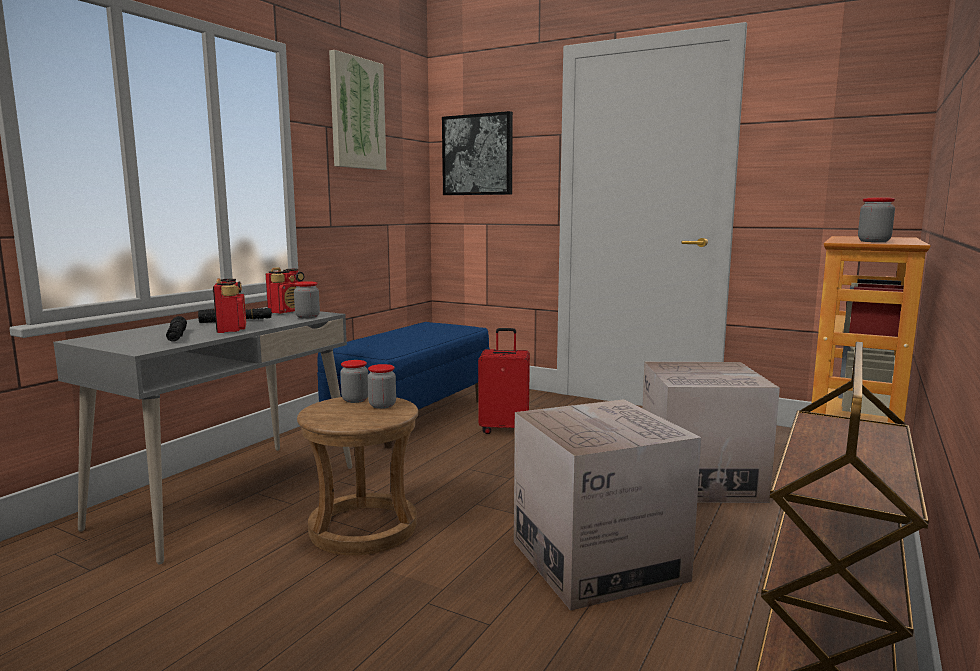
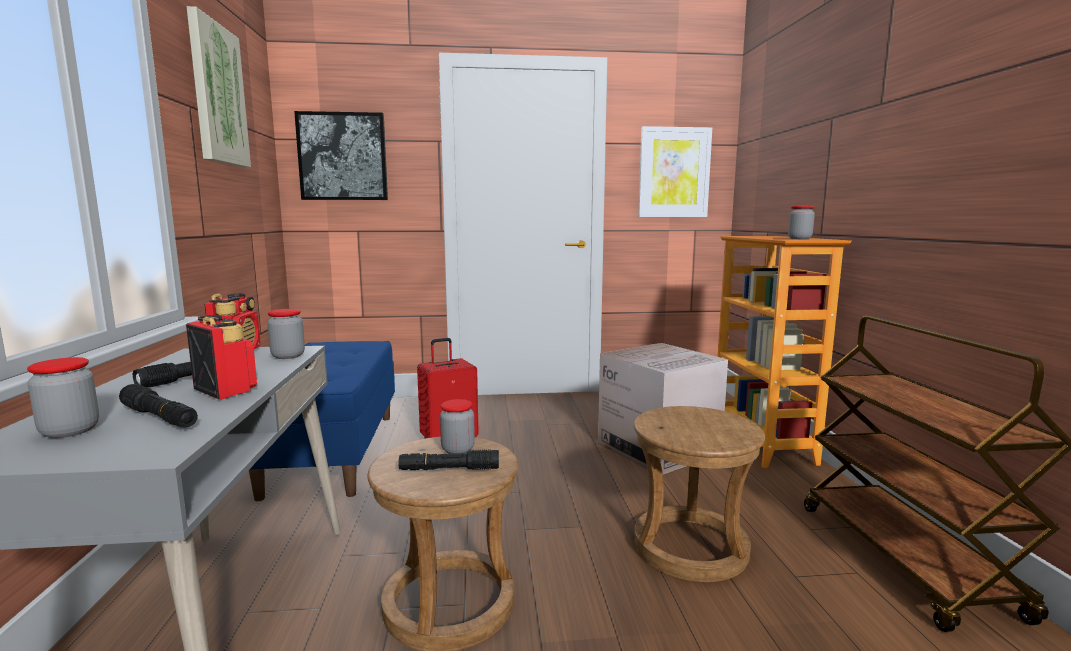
camera: 35 degrees left, 0 degrees up
(353, 414) = (449, 469): none -> black flashlight
(355, 400) = (413, 450): jar -> jar (70, 431)
(598, 560) = (690, 547): cardboard box -> brown stool
(832, 154) = (674, 172): none -> picture

